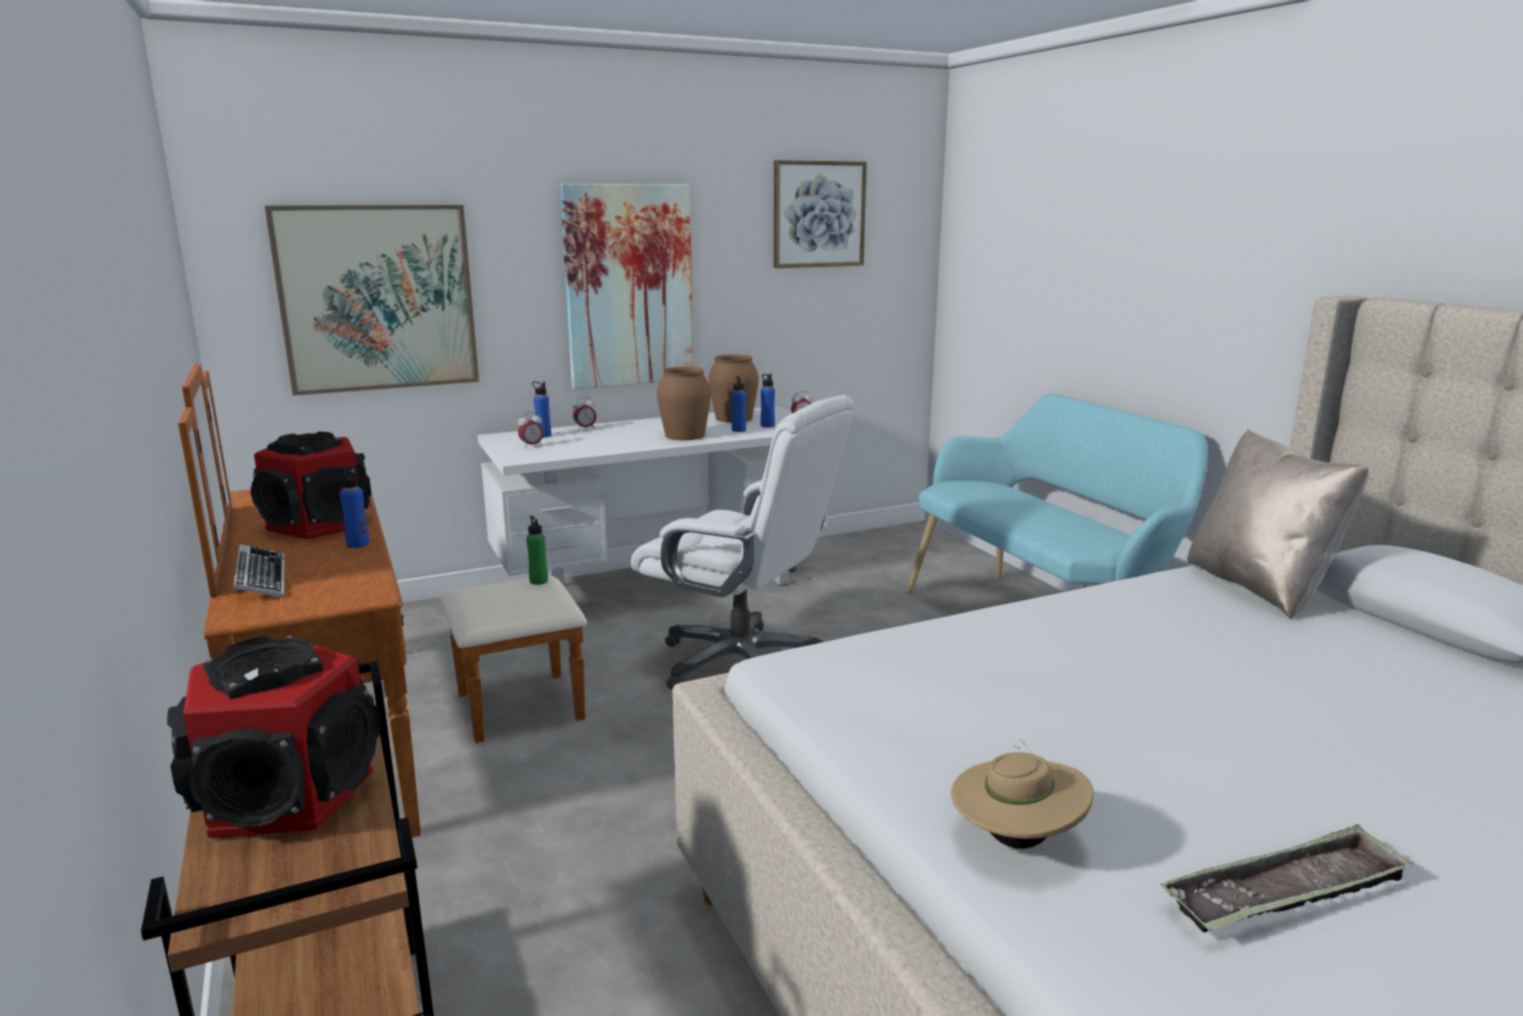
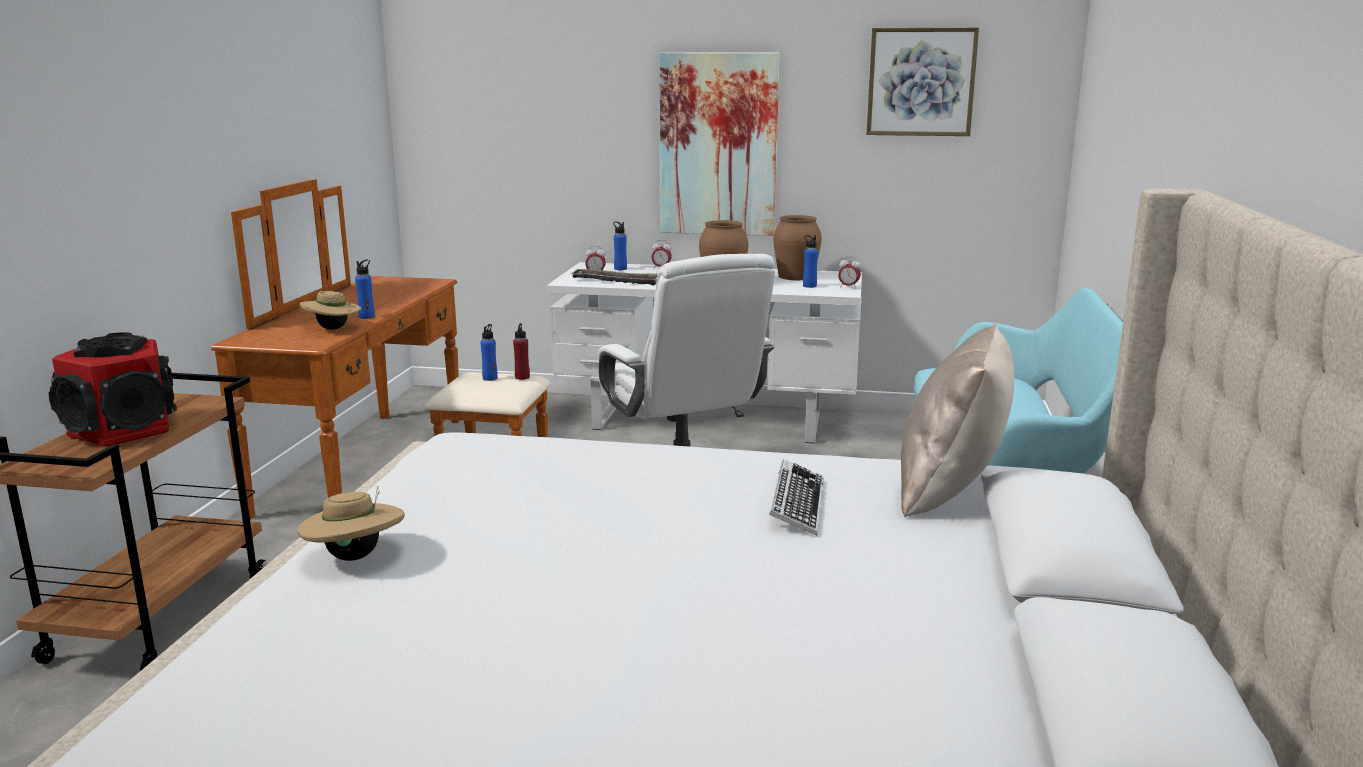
camera: 35 degrees right, 0 degrees up
(260, 579) = (284, 325): keyboard -> keyboard (797, 504)
(321, 524) = (373, 302): speaker -> none
(347, 569) = (333, 329): none -> beige hat
(378, 298) = (513, 143): picture -> none
(539, 581) = (522, 377): green bottle -> red bottle
(739, 430) = (776, 286): blue bottle -> blue bottle (490, 378)
(1286, 893) = (428, 637): tray -> tray (616, 281)

